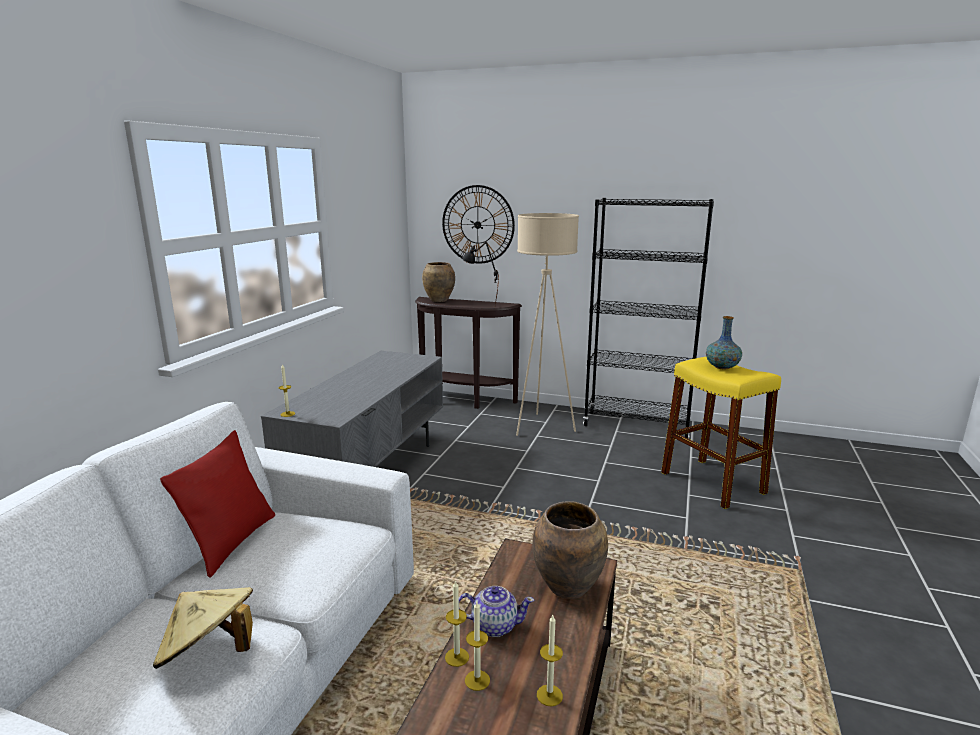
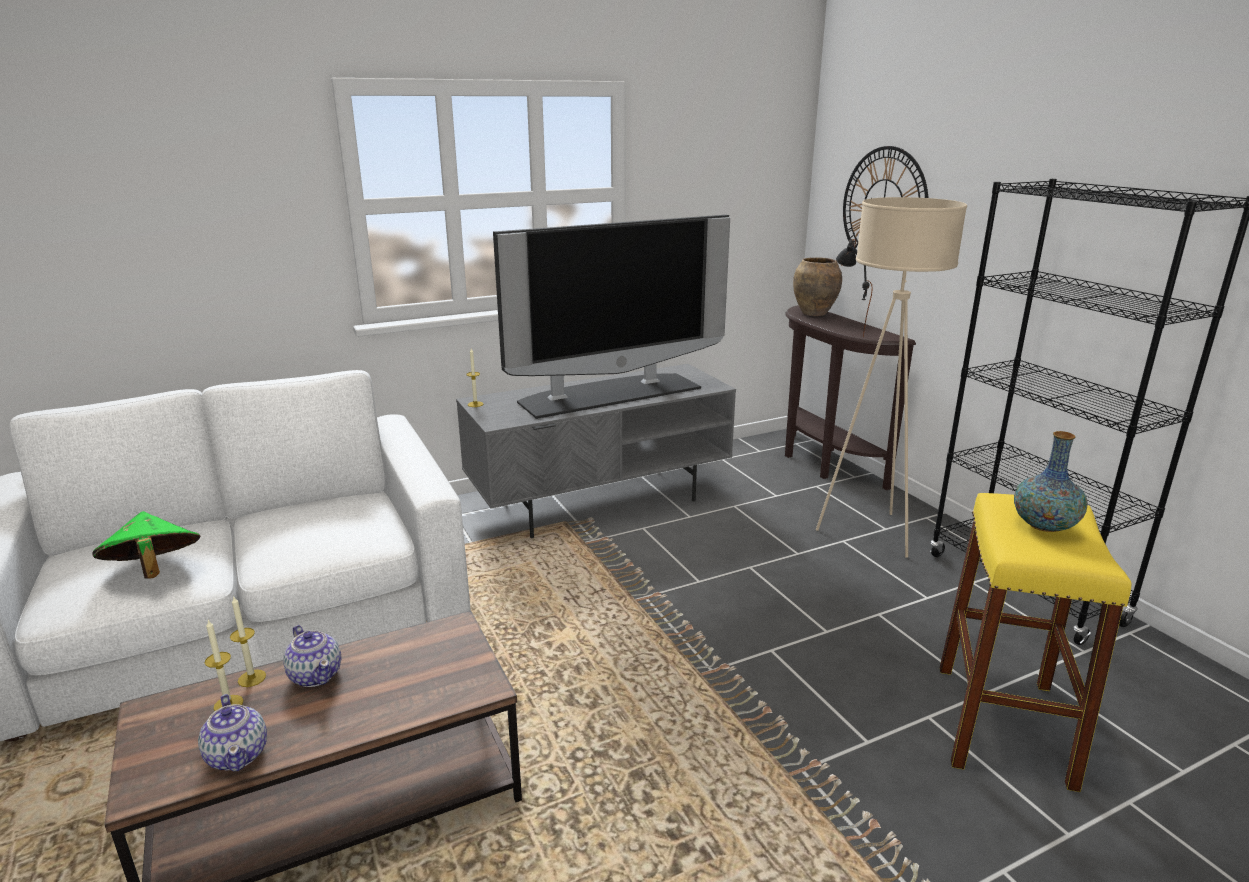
camera: 45 degrees right, 5 degrees up
(210, 653) = (153, 571): beige hat -> green hat
(231, 542) = (308, 503): red pillow -> none
(372, 380) = (609, 394): none -> television
(549, 695) = (238, 754): candle -> teapot
(568, 587) = (424, 687): brown vase -> none

